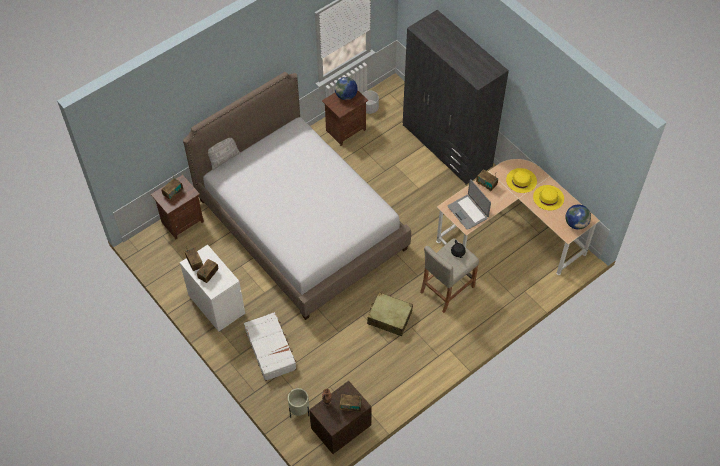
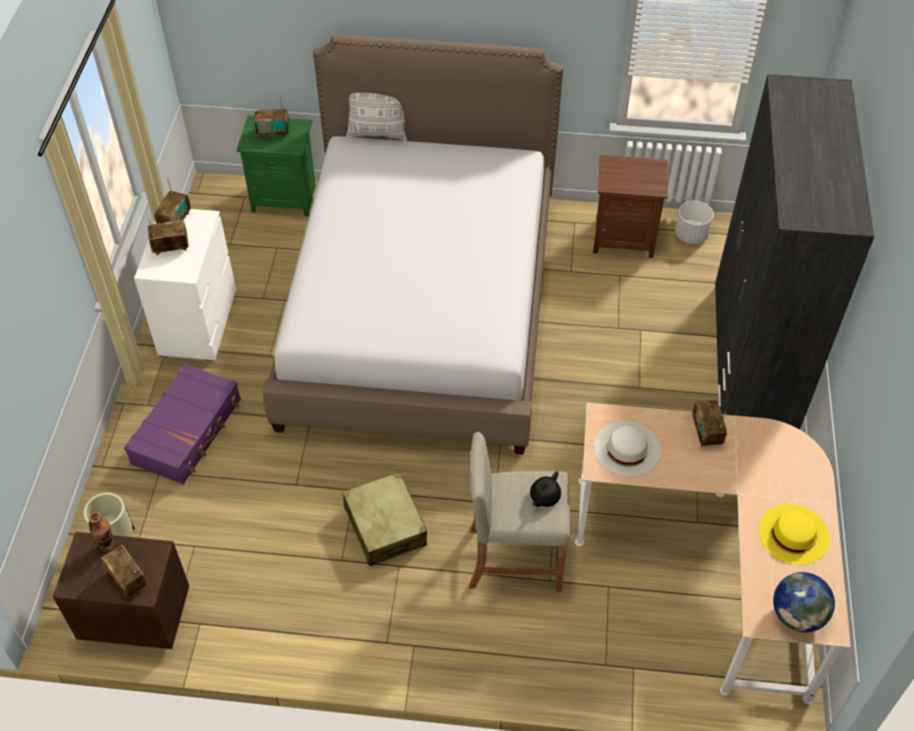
camera: 45 degrees right, 5 degrees down
(181, 221) = (284, 197): brown nightstand -> green nightstand
(271, 349) = (188, 431): white suitcase -> purple suitcase
(346, 96) = (641, 171): globe -> none
(468, 212) = (627, 448): laptop -> white hat
(521, 180) = (775, 471): yellow hat -> none

